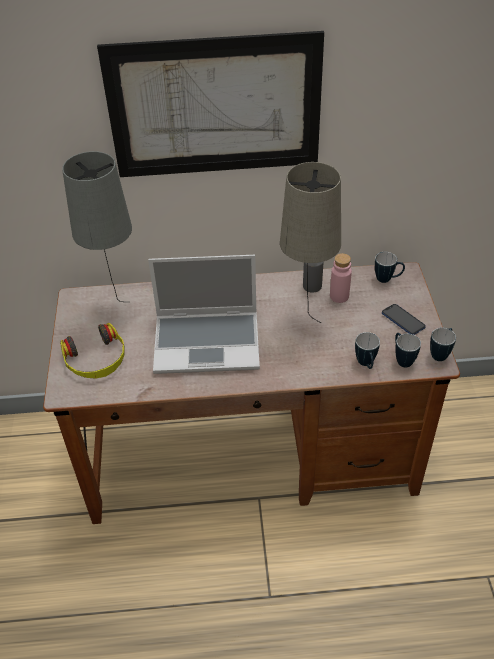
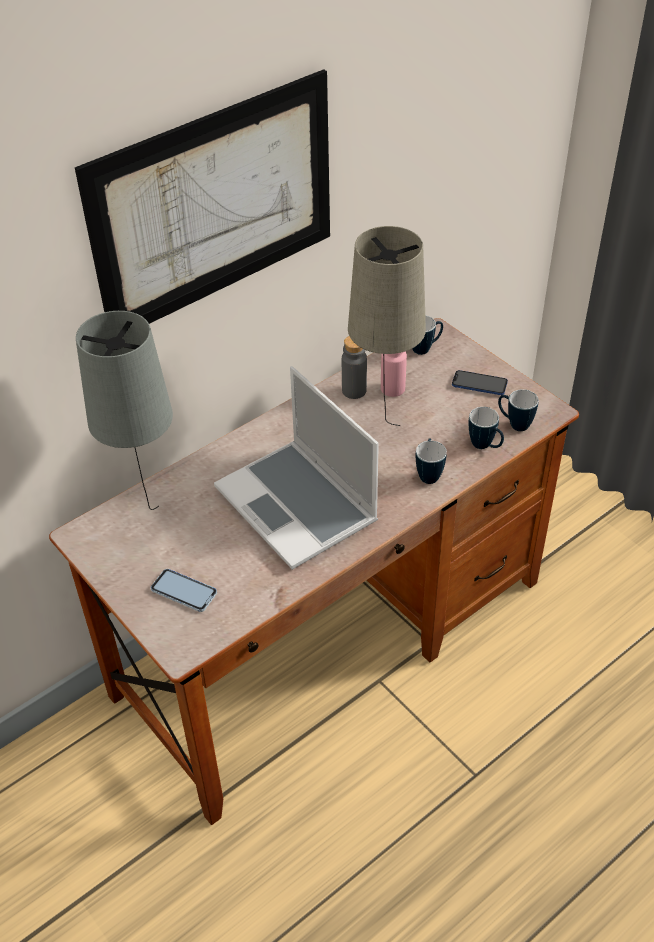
camera: 35 degrees left, 0 degrees up
(96, 359) = (184, 591): headphones -> phone
(208, 342) = (298, 505): laptop -> laptop turned 90 degrees clockwise
(440, 353) = (544, 400): mug -> mug (428, 474)

